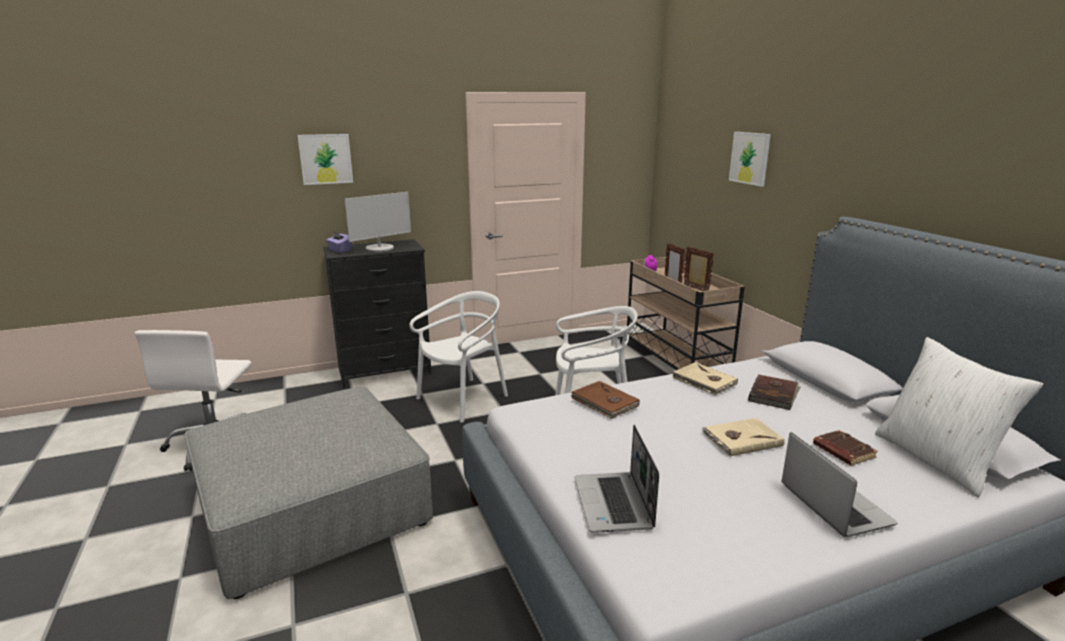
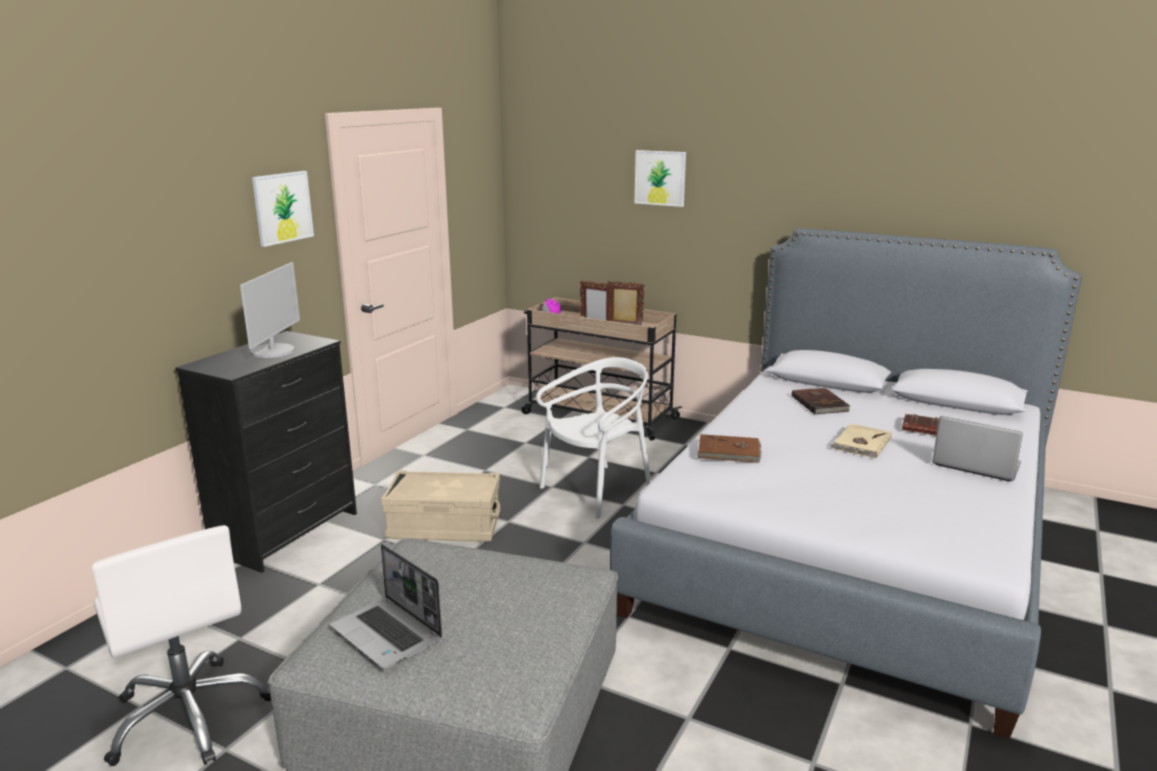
camera: 40 degrees left, 0 degrees up
(325, 159) = (167, 228): picture -> picture (282, 207)
(340, 250) = (221, 366): purple tissue box -> none
(463, 399) = (444, 526): white chair -> beige storage box
(614, 504) = (874, 522): laptop -> laptop (388, 634)
(704, 381) = (760, 409): beige book -> none
(937, 460) = (971, 415): white pillow -> none

